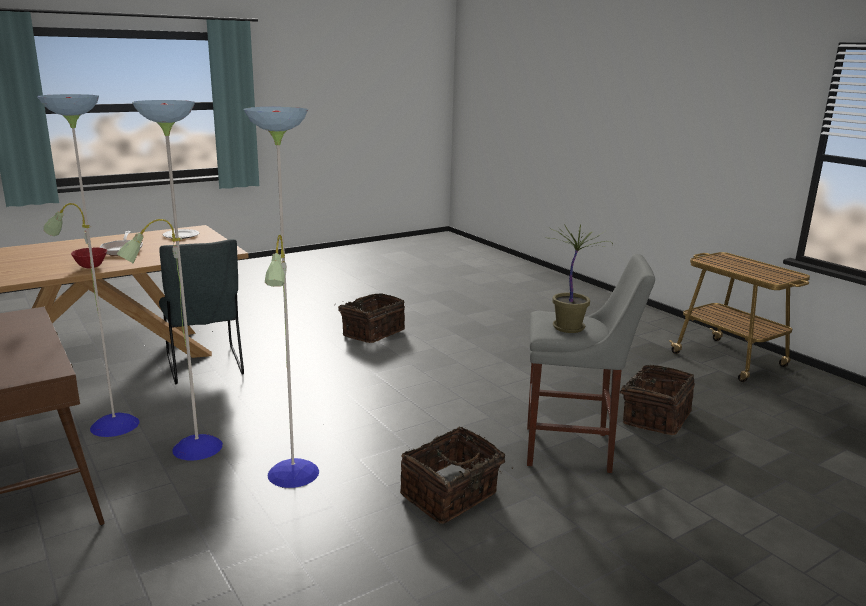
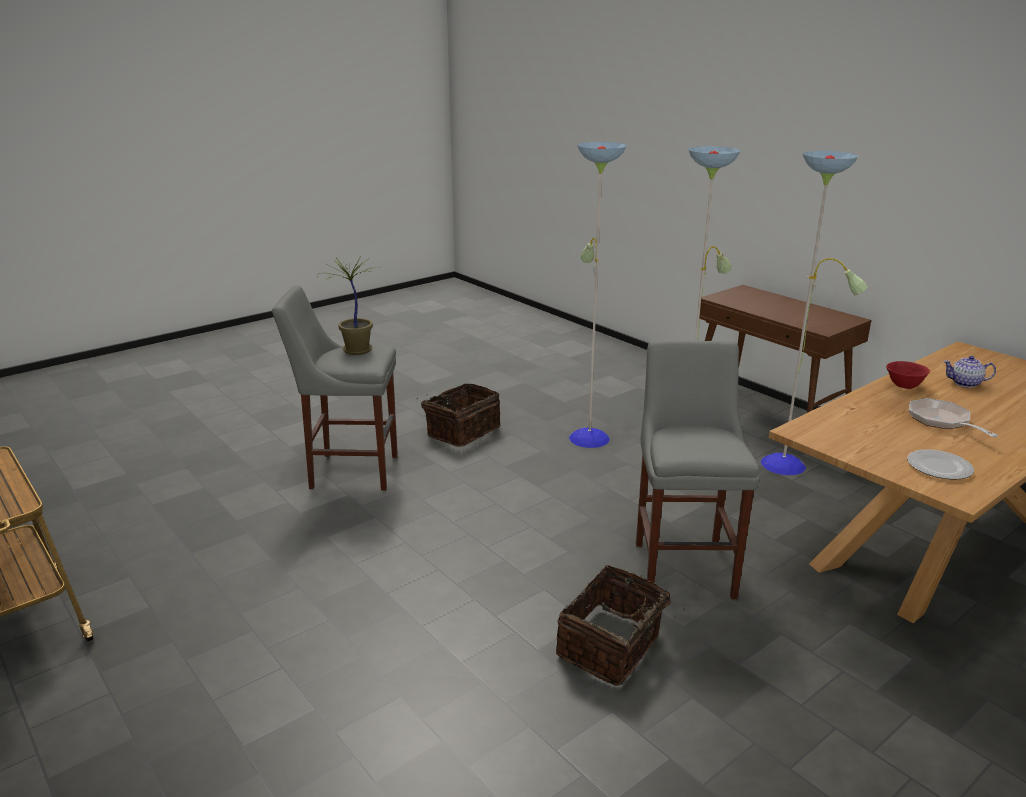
camera: 175 degrees right, 5 degrees up
(37, 266) = (965, 383): none -> teapot
(205, 367) = (791, 543): grey chair -> none
(298, 360) = (683, 566): none -> grey stool
(654, 417) = (239, 511): basket -> none

